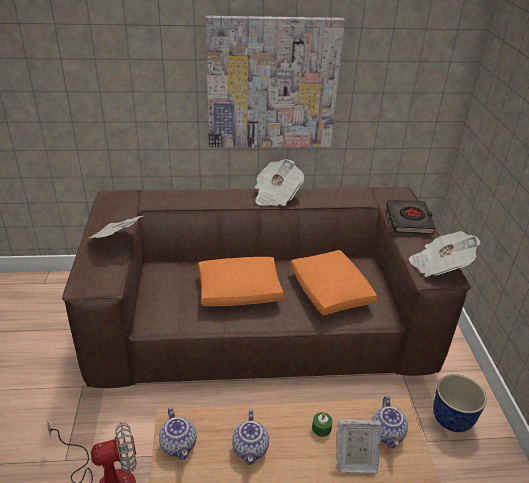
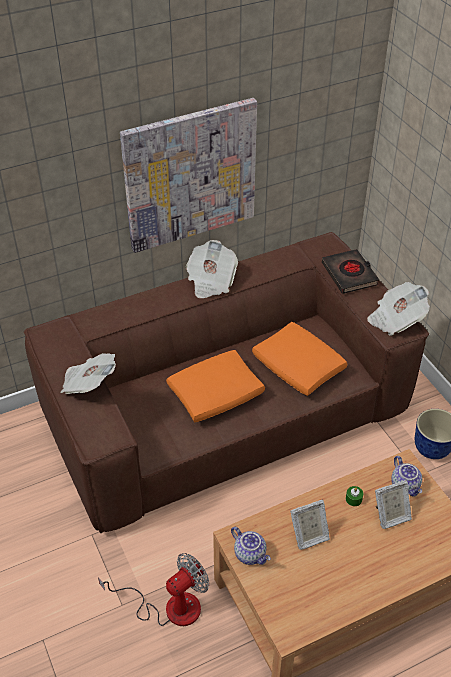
camera: 20 degrees left, 10 degrees up
(251, 449) = (308, 536): teapot -> picture frame

